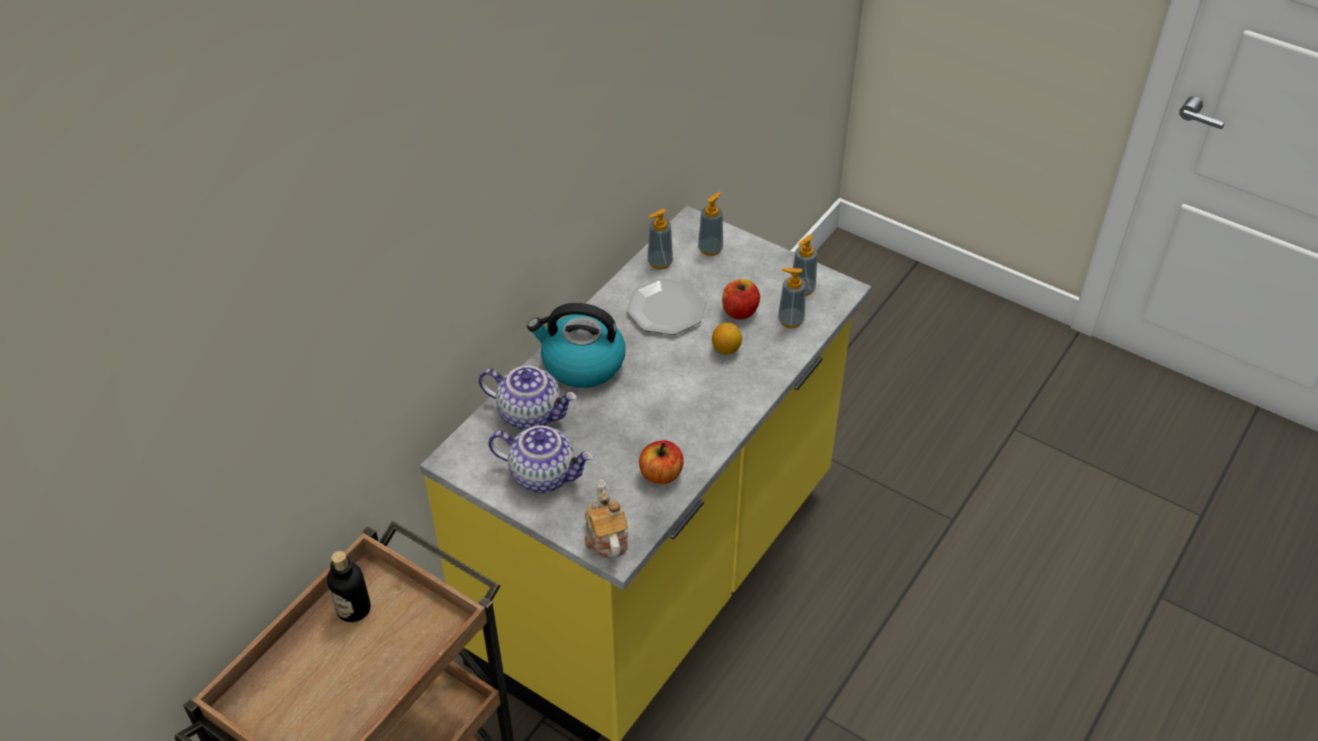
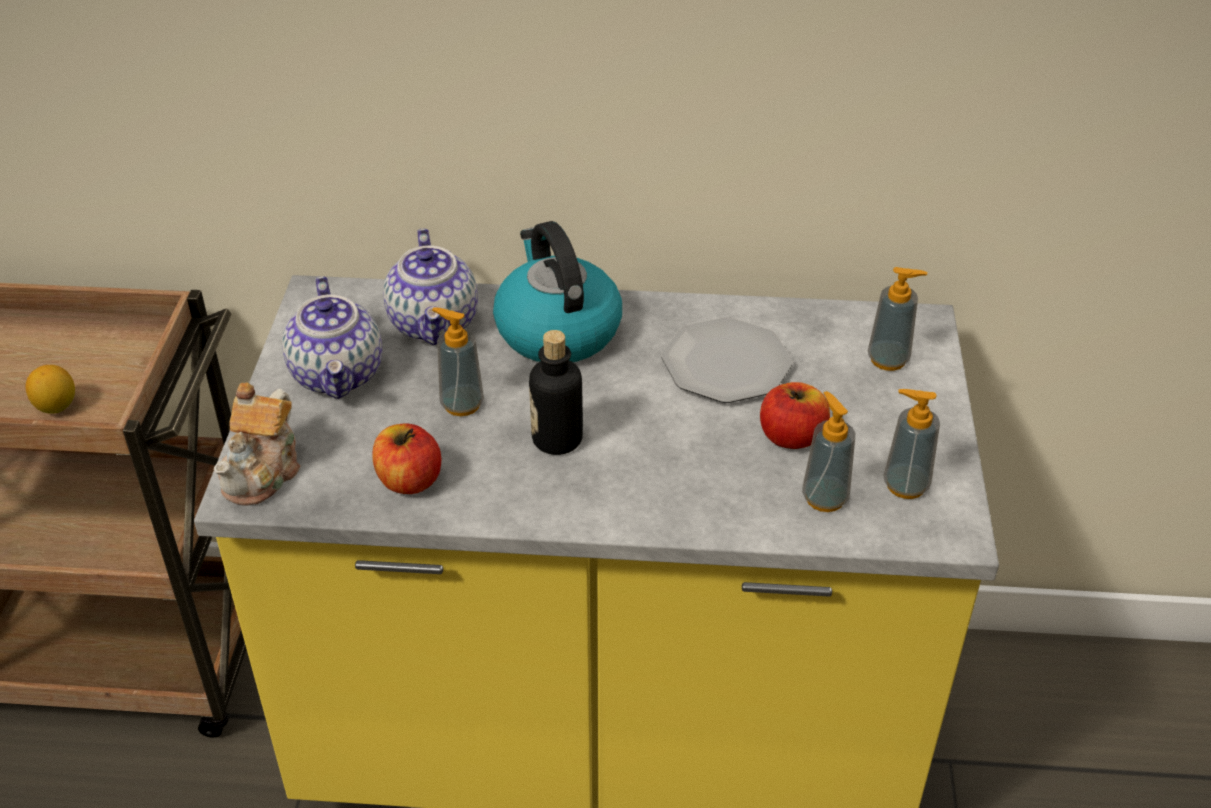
camera: 60 degrees right, 5 degrees down
(353, 609) = (96, 342): bottle -> bottle (557, 439)
(606, 536) = (264, 471): teapot -> teapot turned 150 degrees clockwise
(660, 262) = (810, 324): soap dispenser -> soap dispenser (462, 404)
(726, 349) = (702, 452): lemon -> lemon (57, 406)

